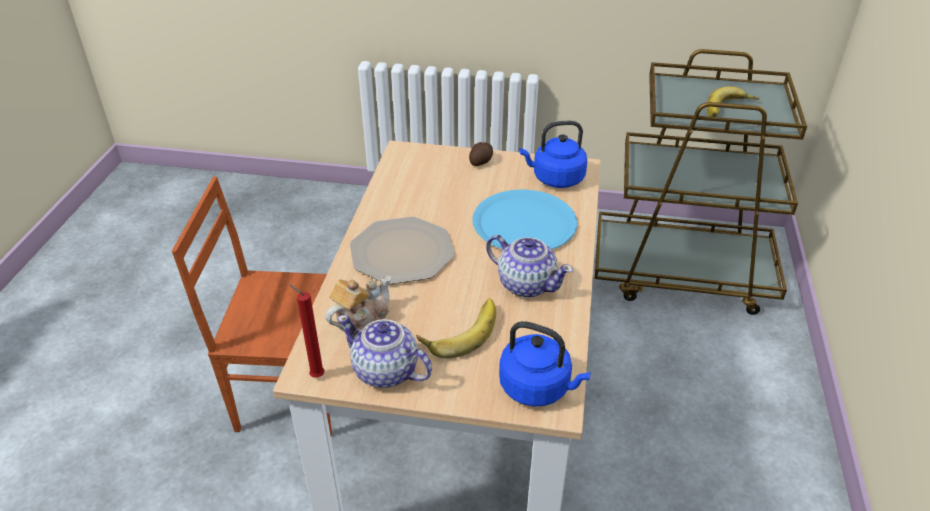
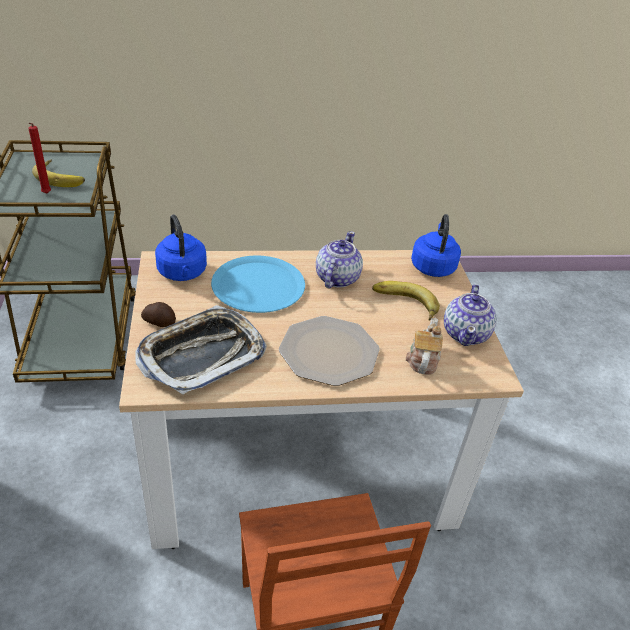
camera: 110 degrees left, 0 degrees up
(315, 375) = (495, 370): red candle -> red candle (46, 194)
(360, 318) = (422, 359): teapot -> teapot turned 75 degrees clockwise
(428, 179) = (202, 355): none -> tray

